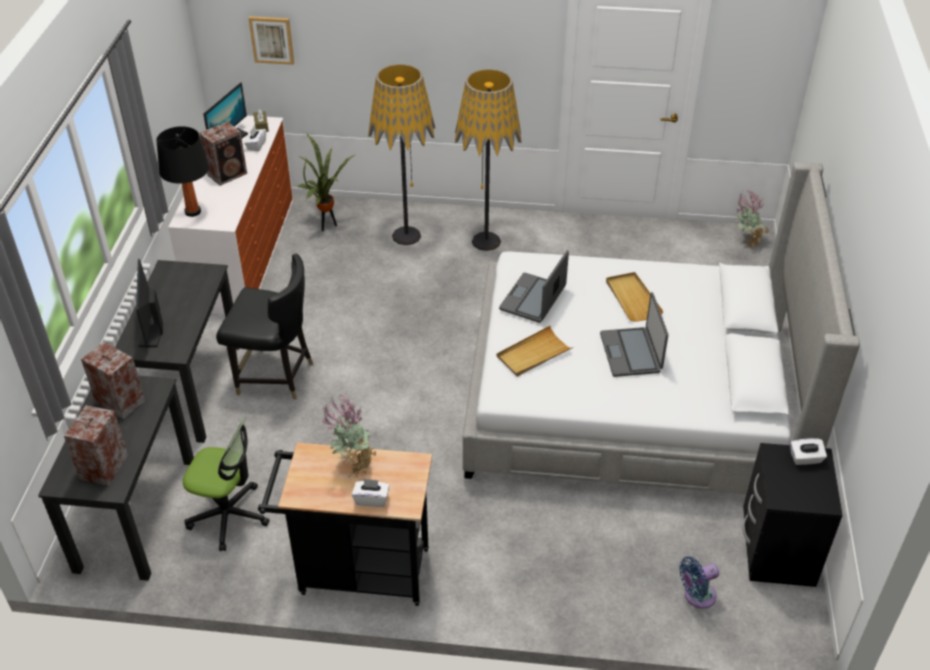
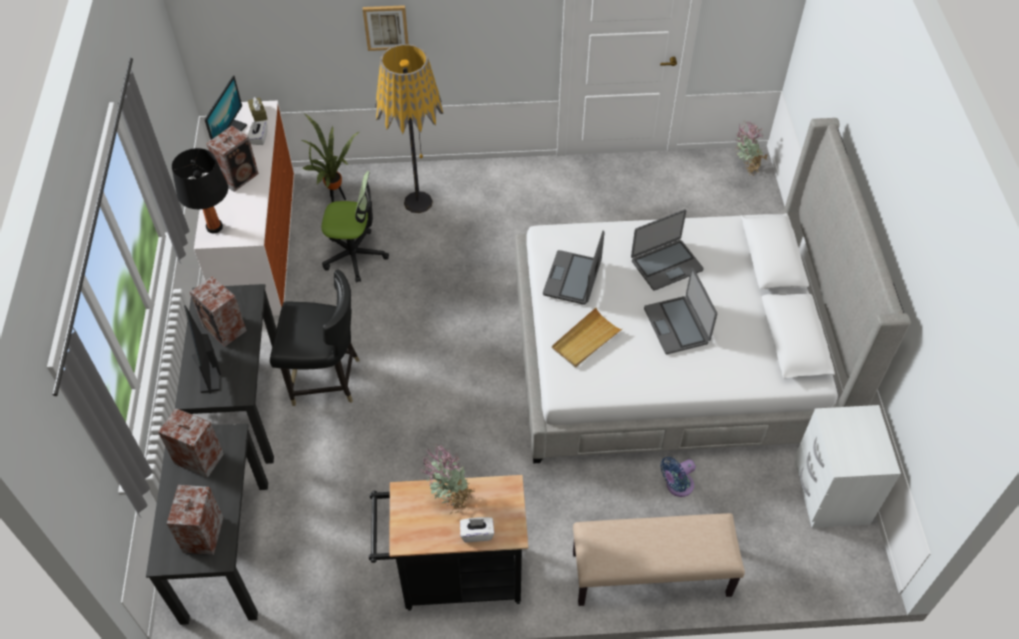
camera: 10 degrees left, 10 degrees up
(178, 298) = (225, 330): none -> speaker
(229, 516) = (317, 538): office chair -> office chair (355, 256)
(272, 39) = (259, 26): picture -> picture (386, 27)
(486, 241) = (497, 198): floor lamp -> none
(563, 600) = (650, 575): none -> beige bench
(632, 299) = (666, 265): beige tray -> laptop
(696, 596) = (768, 551): blue fan -> blue fan (677, 486)
(776, 550) = (829, 492): black nightstand -> white nightstand
(805, 459) = (858, 419): white tissue box -> none

